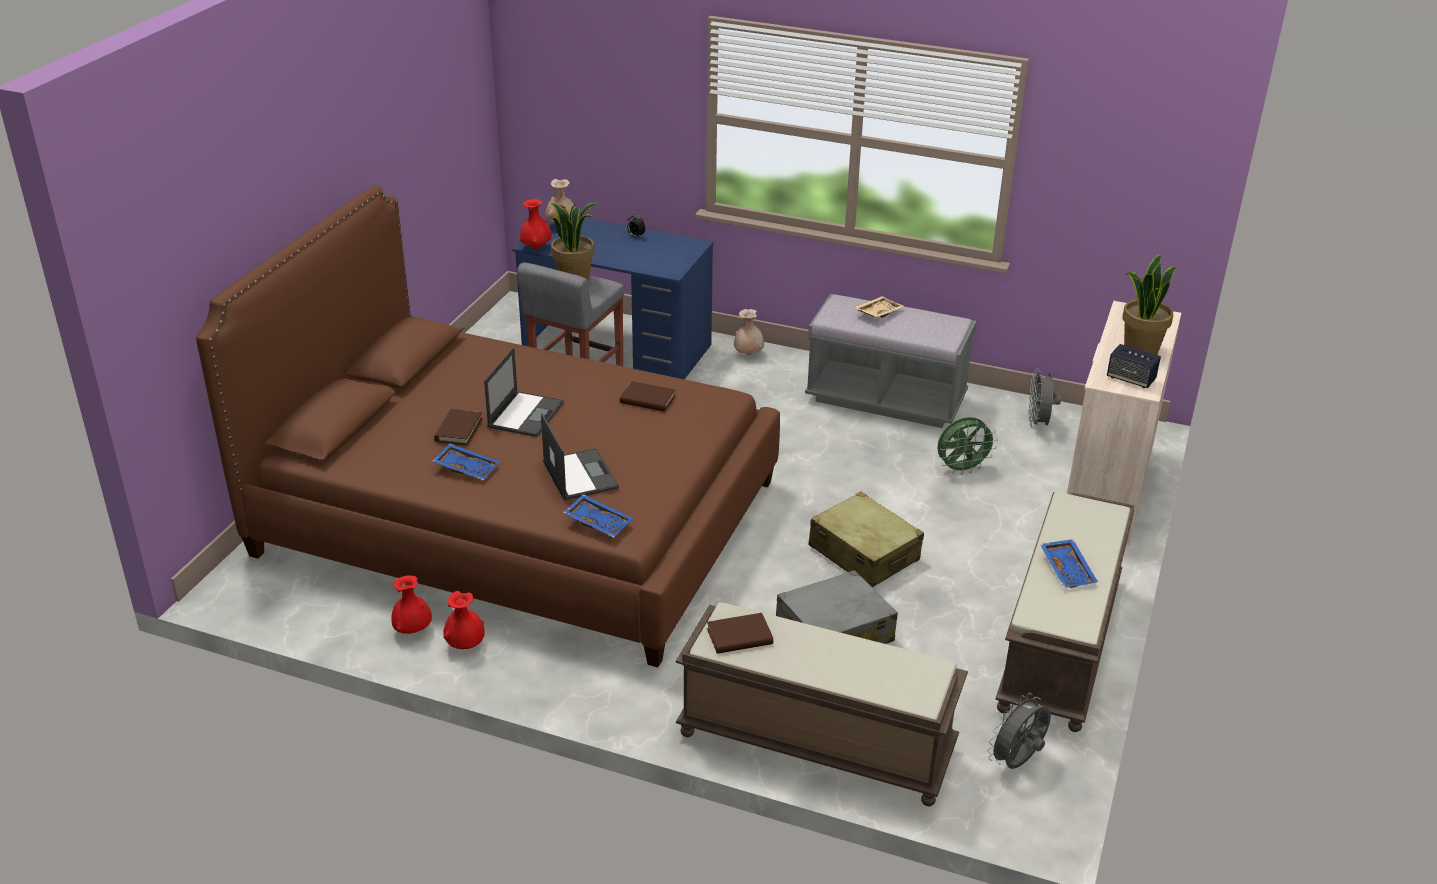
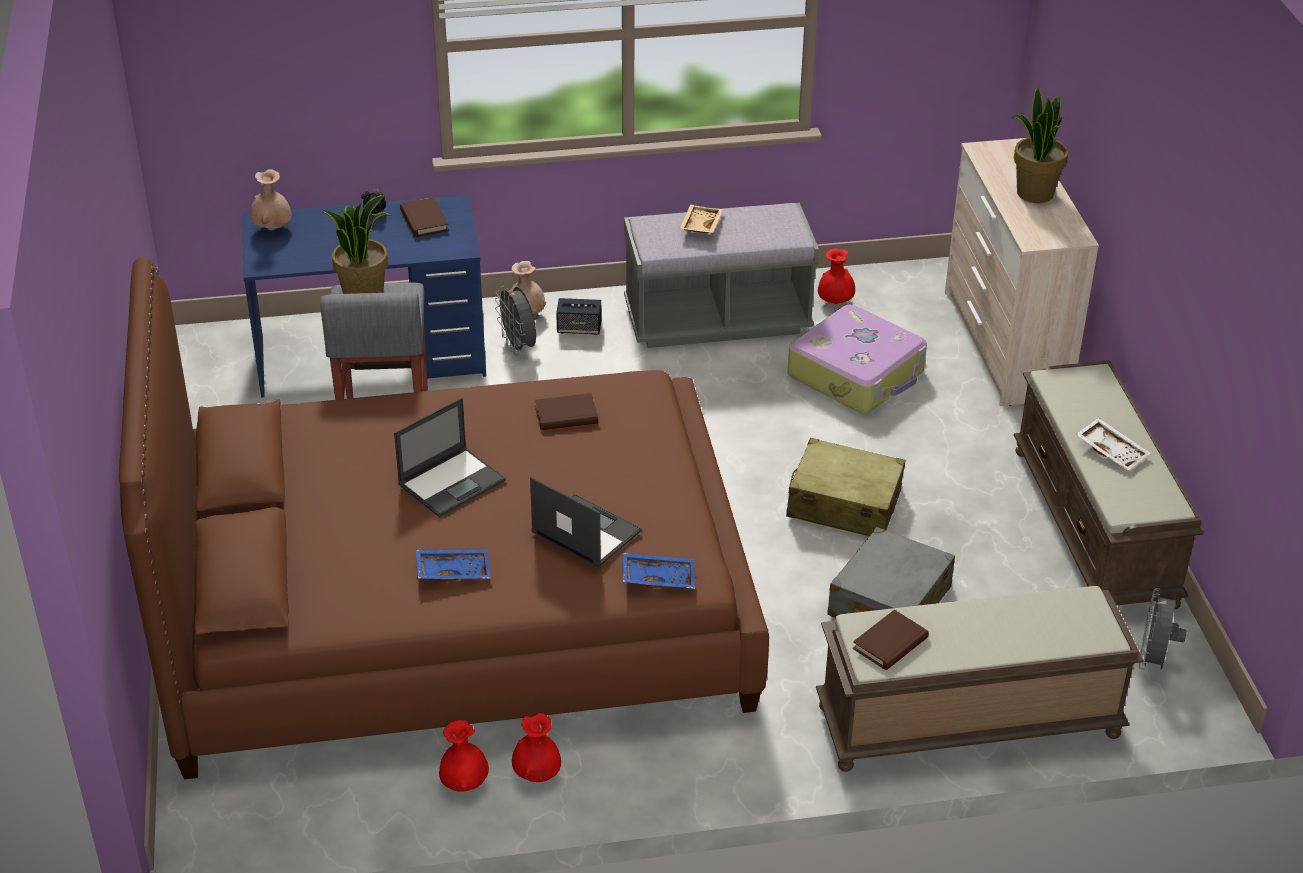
camera: 30 degrees left, 5 degrees up
(458, 430) = (396, 529): brown book -> brown book (424, 220)
(526, 414) = (452, 482): laptop -> laptop turned 60 degrees clockwise
(536, 248) = (272, 267): red vase -> red vase (835, 302)
(962, 469) = (857, 374): green fan -> suitcase
(1038, 424) = (887, 296): grey fan -> grey fan (519, 347)
(1068, 570) = (1112, 450): blue tray -> white tray
(1130, 379) = (1054, 229): speaker -> speaker (579, 328)

